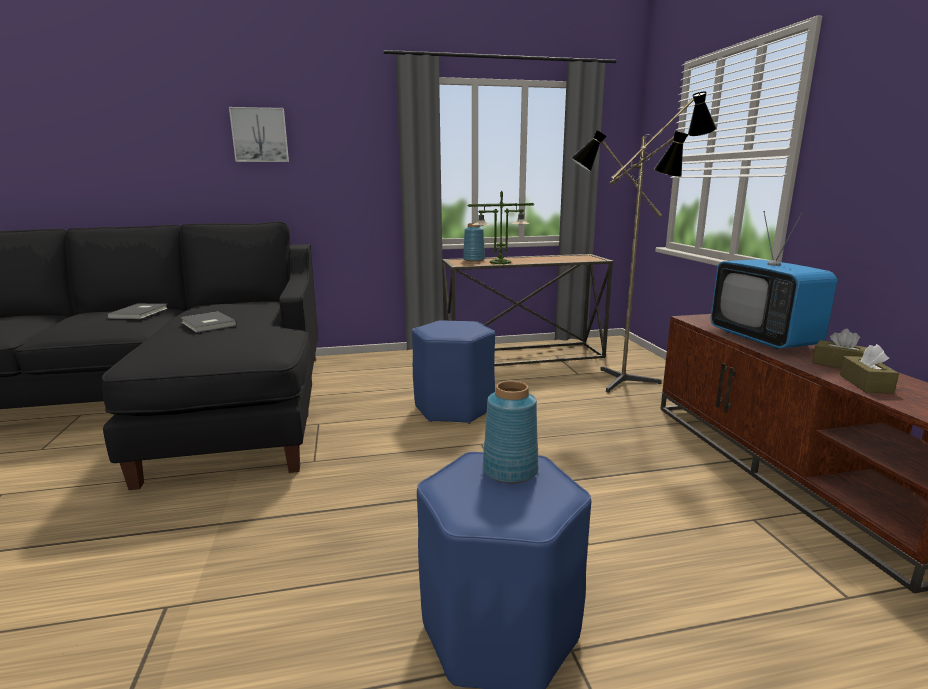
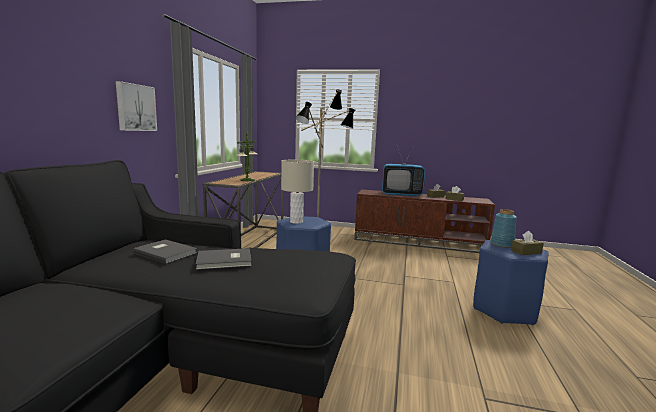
camera: 65 degrees left, 5 degrees down
(140, 313) = (58, 293): grey book -> grey book (166, 252)
(260, 135) = (55, 64): picture -> picture (135, 107)
(440, 326) = (296, 222): none -> beige table lamp
(474, 260) = (225, 181): blue vase -> none
(478, 501) = (526, 252): none -> brown tissue box

